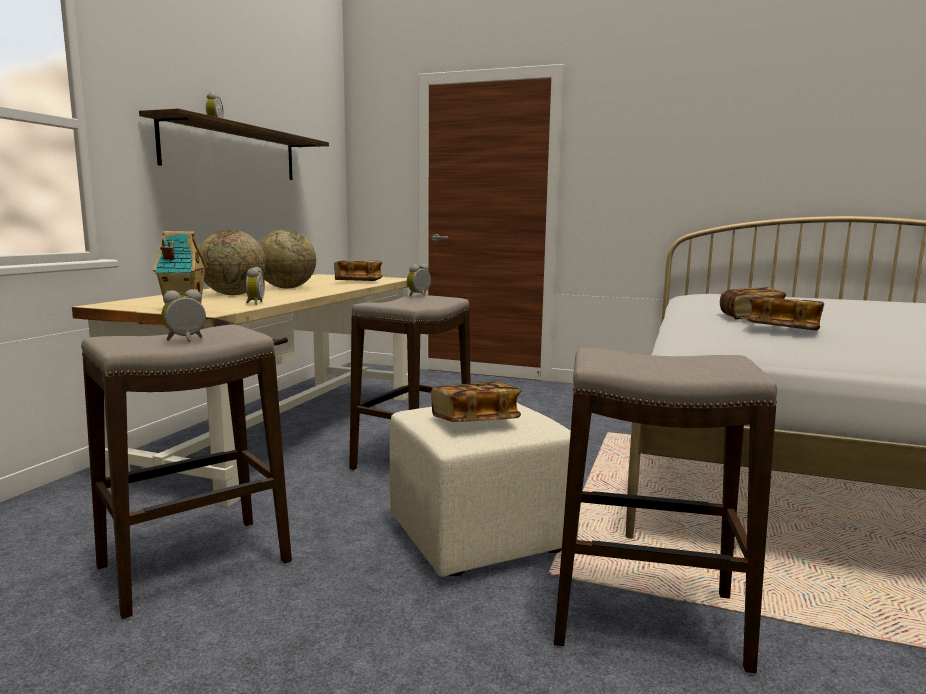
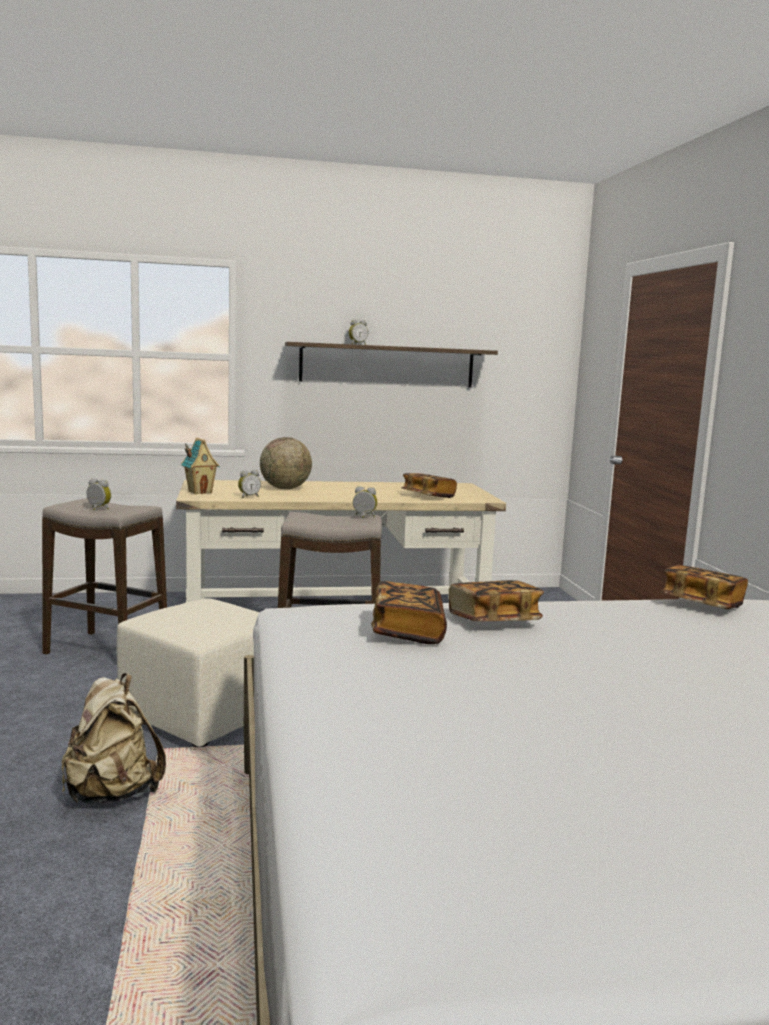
camera: 60 degrees right, 0 degrees up
(287, 288) = (348, 490): globe -> none
(474, 421) = (186, 615): book -> book (702, 604)
(646, 619) = (112, 794): stool -> beige backpack

